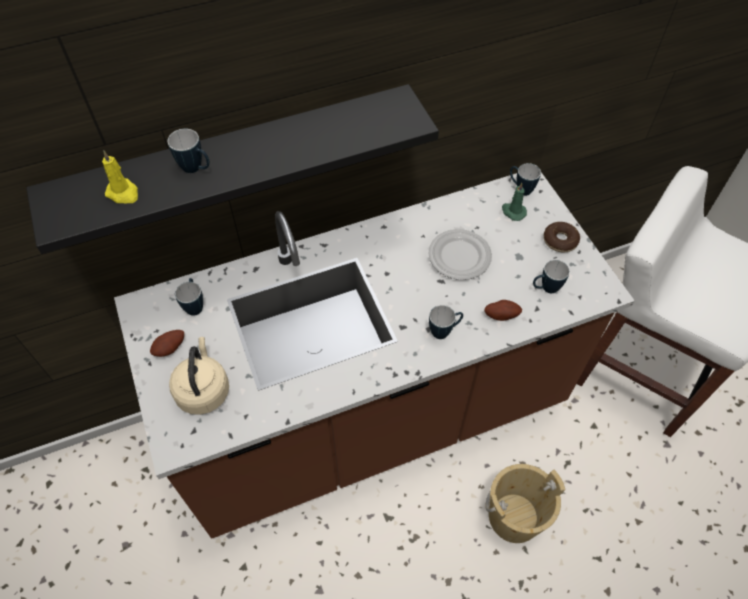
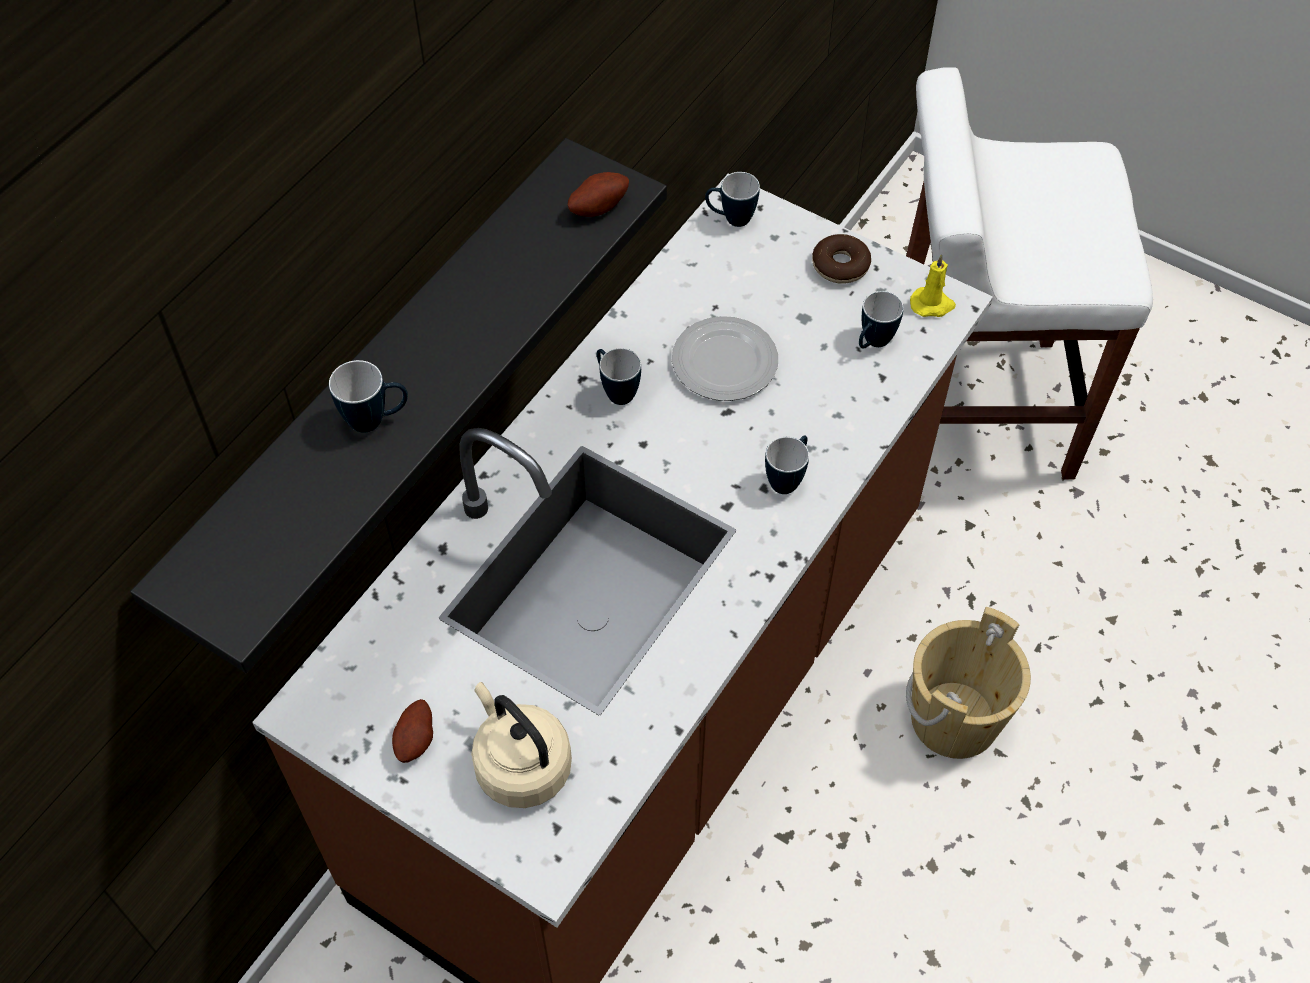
camera: 35 degrees left, 0 degrees up
(123, 193) = (299, 514): yellow candle -> yellow candle (932, 304)
(195, 305) = (396, 656): mug -> mug (616, 391)
(501, 315) = (843, 412): potato -> potato (597, 206)
(513, 211) = (746, 257): green candle -> none

